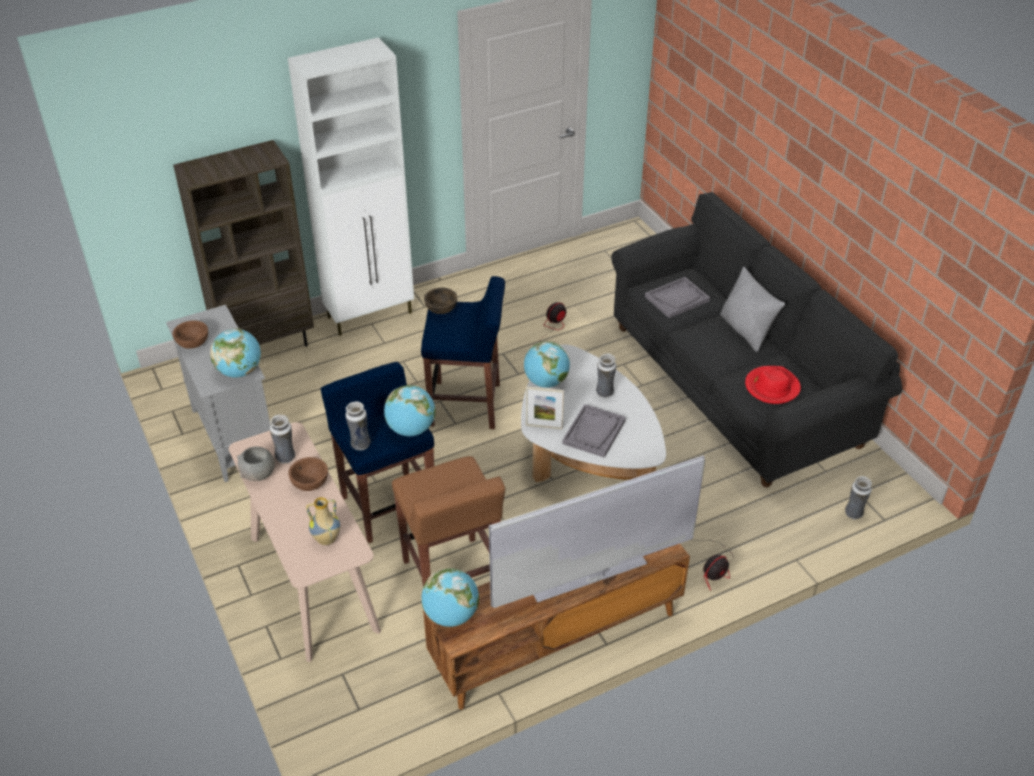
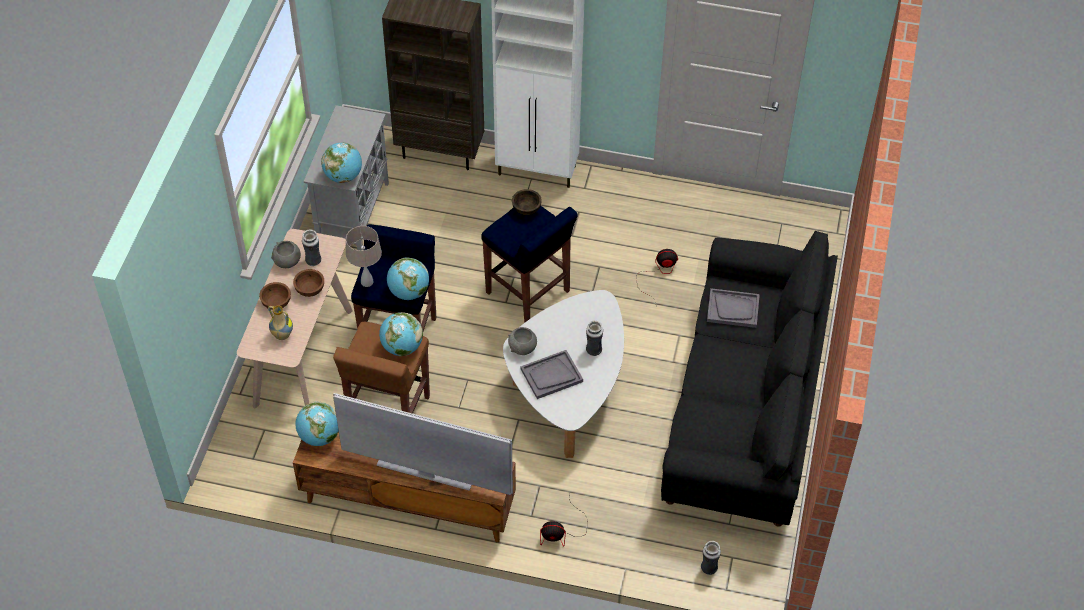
camera: 40 degrees right, 10 degrees up
(193, 343) = (336, 134): brown bowl -> brown bowl (276, 302)
(360, 444) = (367, 281): vase -> beige table lamp
(544, 426) = (523, 348): picture frame -> grey bowl
(546, 382) = (562, 314): globe -> globe (402, 347)
(746, 331) = (755, 371): grey pillow -> none
(771, 387) = (713, 429): red hat -> none

